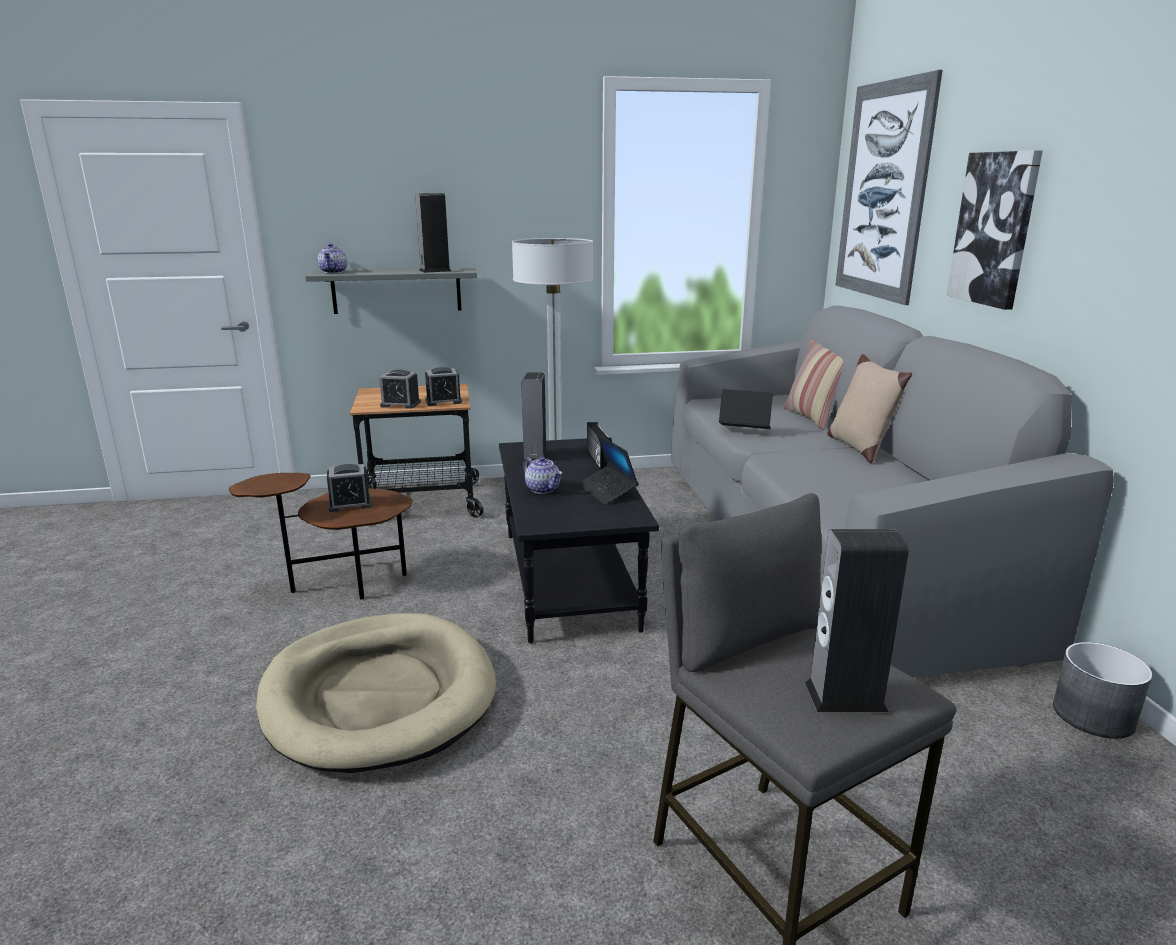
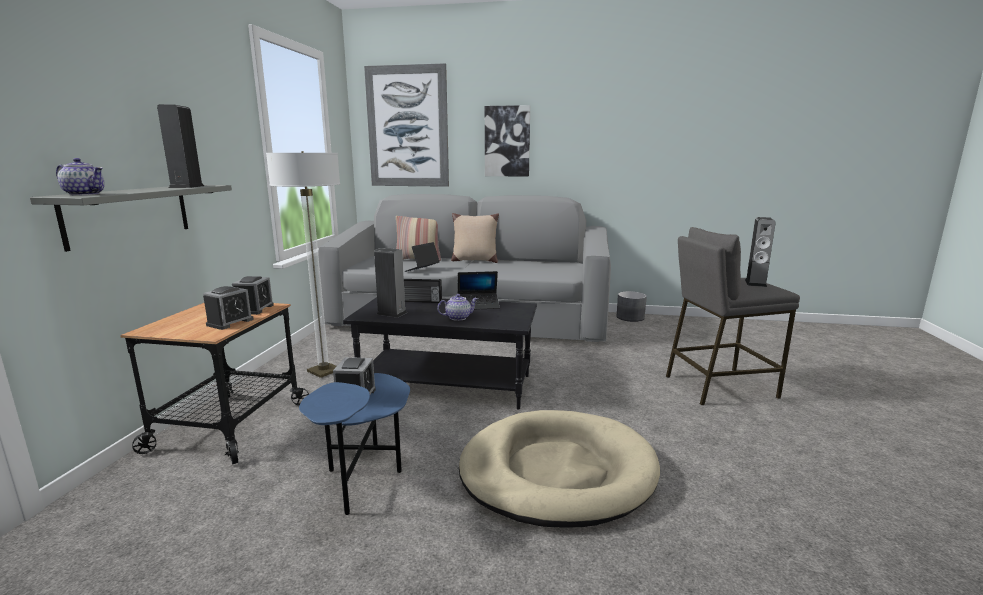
camera: 70 degrees left, 5 degrees down
(343, 584) = (362, 480): brown side table -> blue side table

